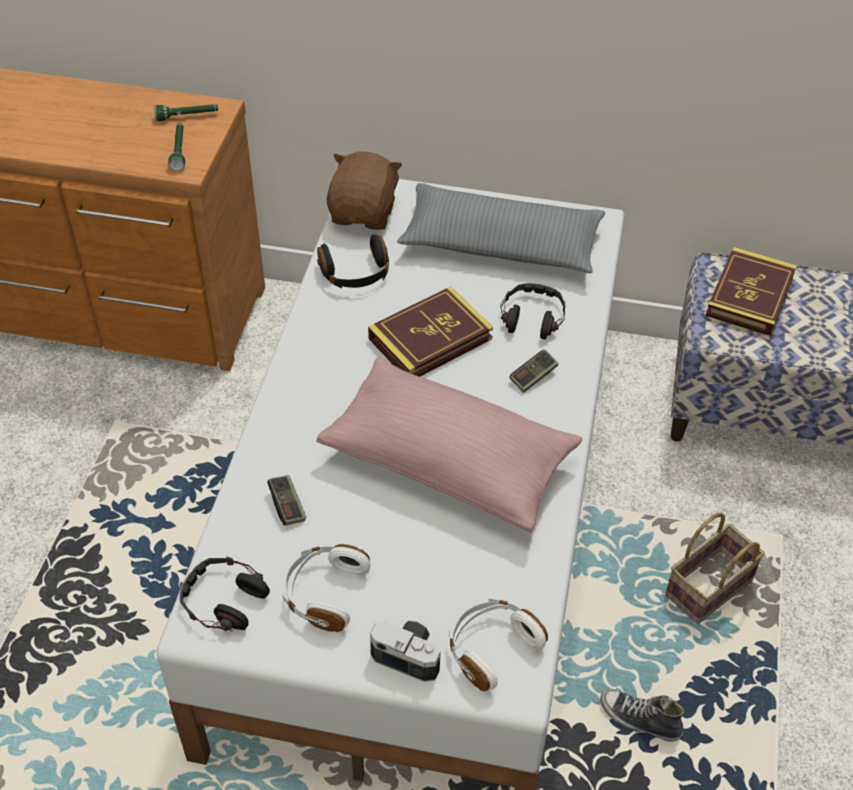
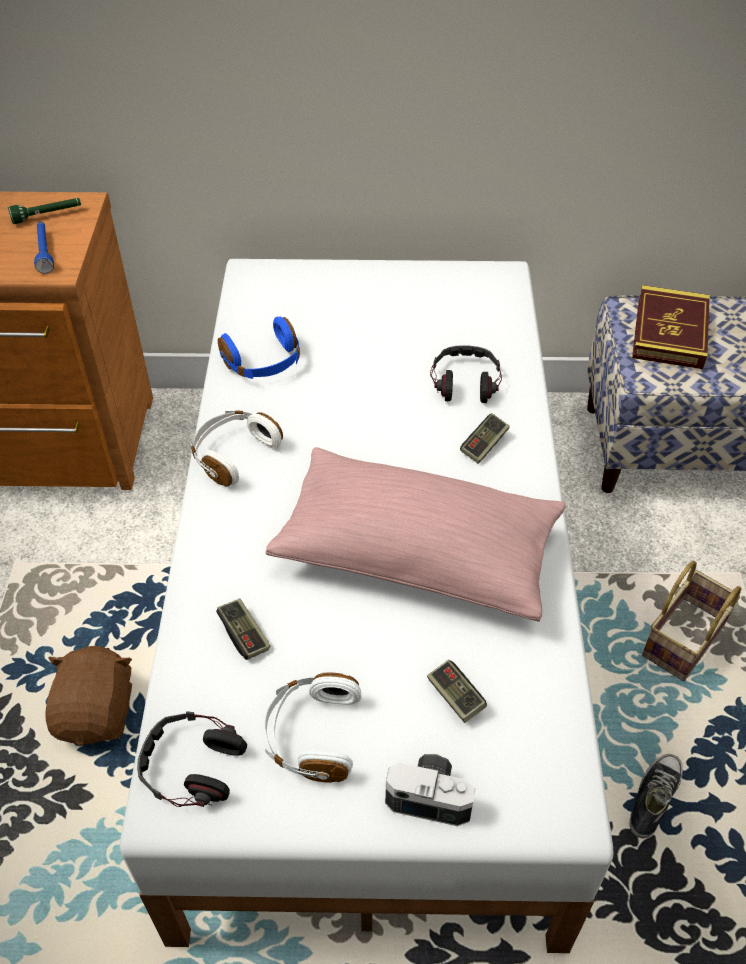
camera: 10 degrees left, 0 degrees up
(179, 151) = (44, 252): green flashlight -> blue flashlight
(355, 274) = (264, 363): black headphones -> blue headphones
(364, 213) = (258, 298): brown plush toy -> brown plush toy (97, 712)
(430, 339) = (362, 420): book -> none
(449, 583) = (455, 696): none -> game controller
(491, 648) = (525, 768): white headphones -> white headphones (233, 454)
(500, 244) = (411, 311): grey pillow -> none
(639, 719) = (653, 798): shoe -> shoe turned 105 degrees clockwise

